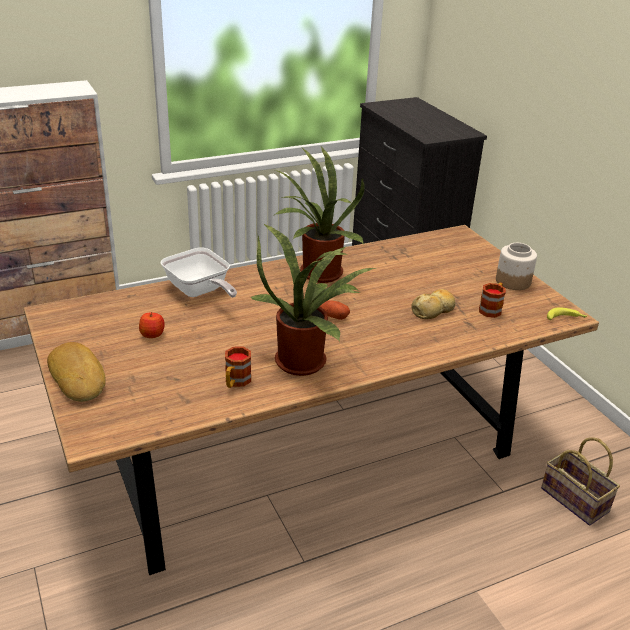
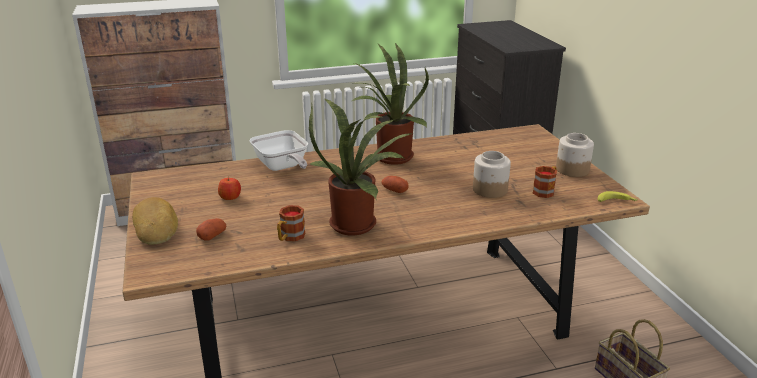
camera: 10 degrees right, 5 degrees down
(147, 385) = (212, 236): none -> potato
(433, 310) = (489, 189): bread -> jar

